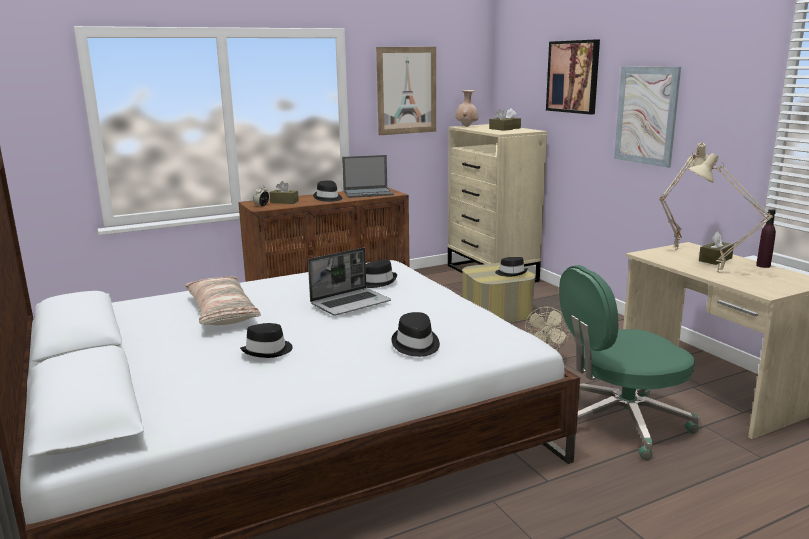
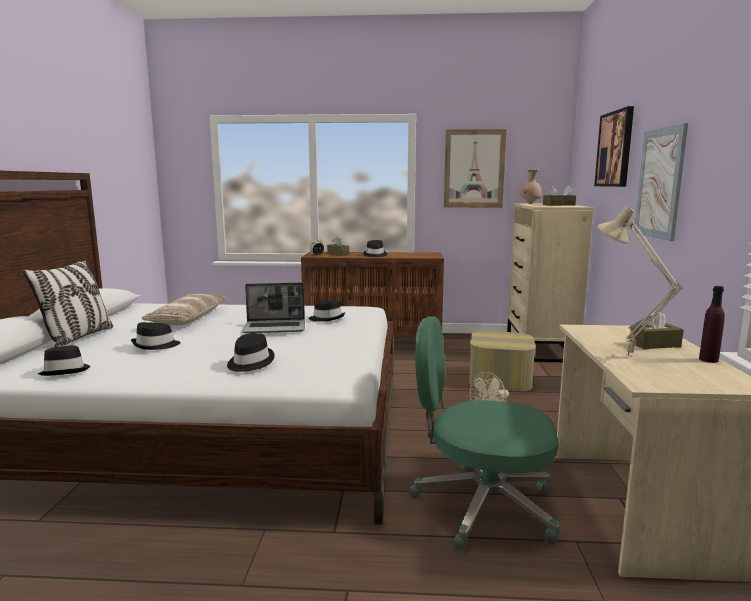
camera: 30 degrees right, 5 degrees down
(140, 365) = (78, 338): none -> pillow
(368, 193) = (414, 255): laptop -> none
(511, 273) = (513, 342): black hat -> black hat (65, 371)
(675, 249) = (626, 329): beige table lamp -> none

